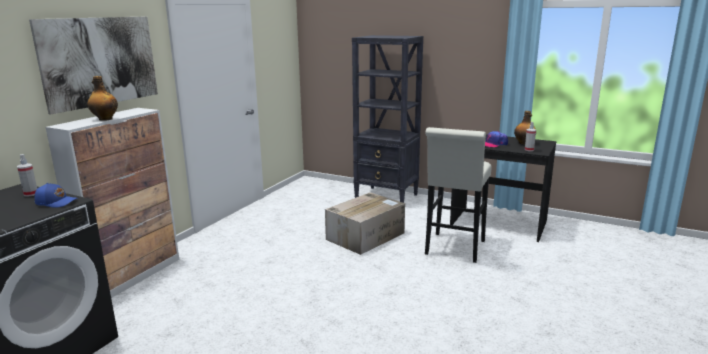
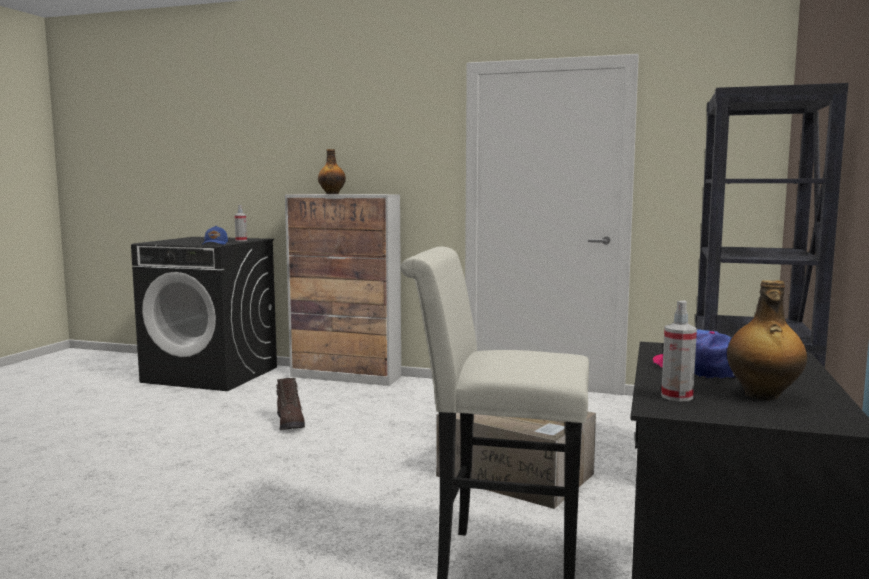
camera: 80 degrees right, 10 degrees down
(100, 61) = (368, 138): picture -> none
(242, 300) = (290, 423): none -> brown boot

